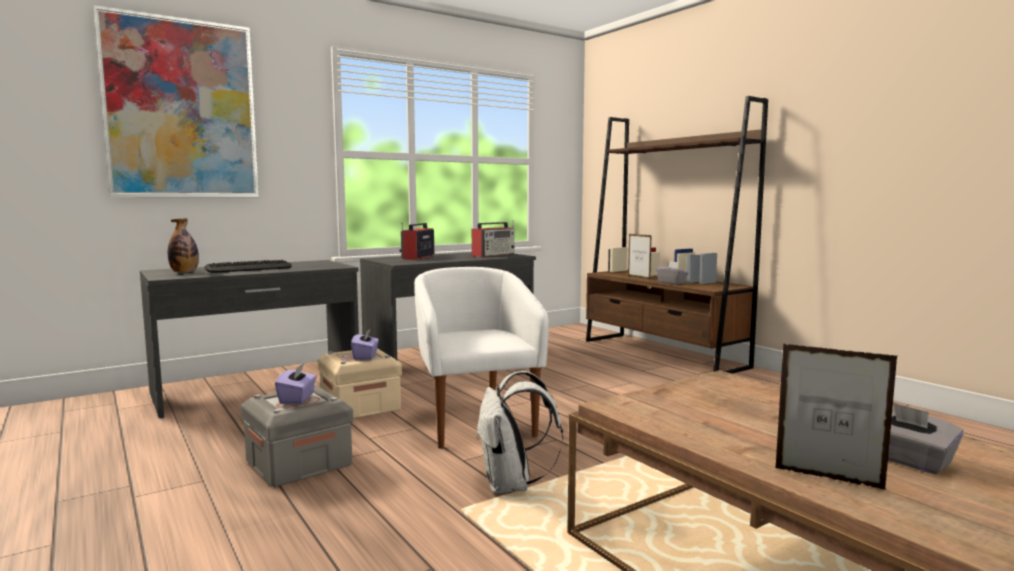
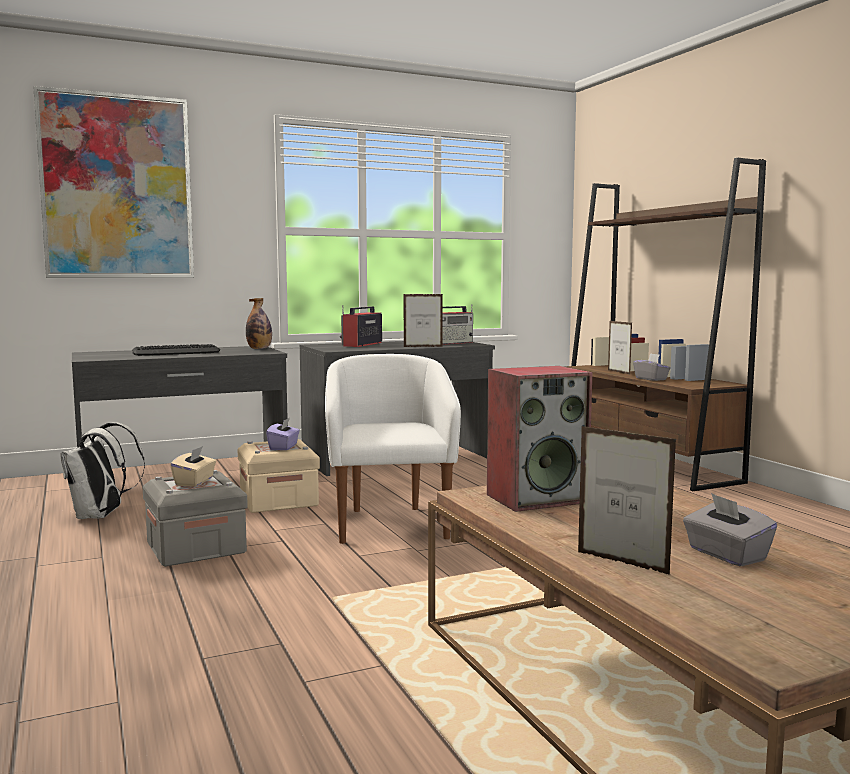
camera: 10 degrees right, 0 degrees up
(184, 272) = (111, 355): bottle -> bottle (259, 349)
(297, 398) = (195, 482): purple tissue box -> beige tissue box
(476, 258) = (423, 347): none -> picture frame
(511, 485) = (396, 581): white backpack -> white backpack (101, 516)
(678, 406) = (537, 498): none -> speaker

